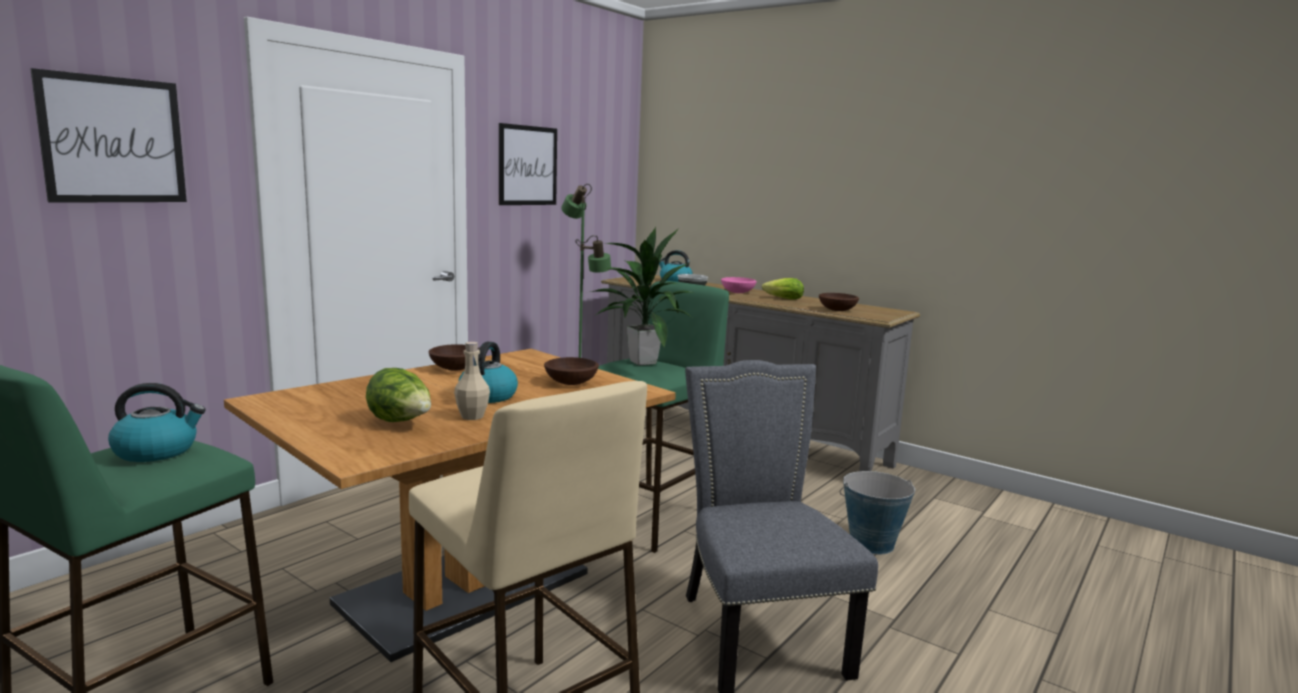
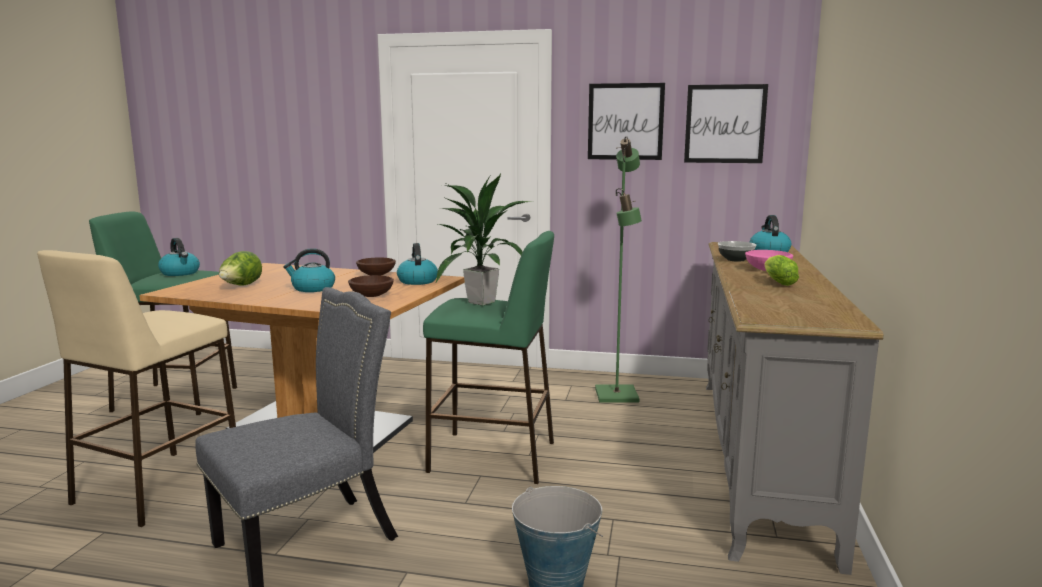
camera: 65 degrees right, 0 degrees up
(113, 140) = (308, 118): picture -> picture (725, 124)
(472, 416) = (263, 293): beige bottle -> none
(524, 362) = (417, 281): none -> kettle
(836, 310) = (763, 302): brown bowl -> none

